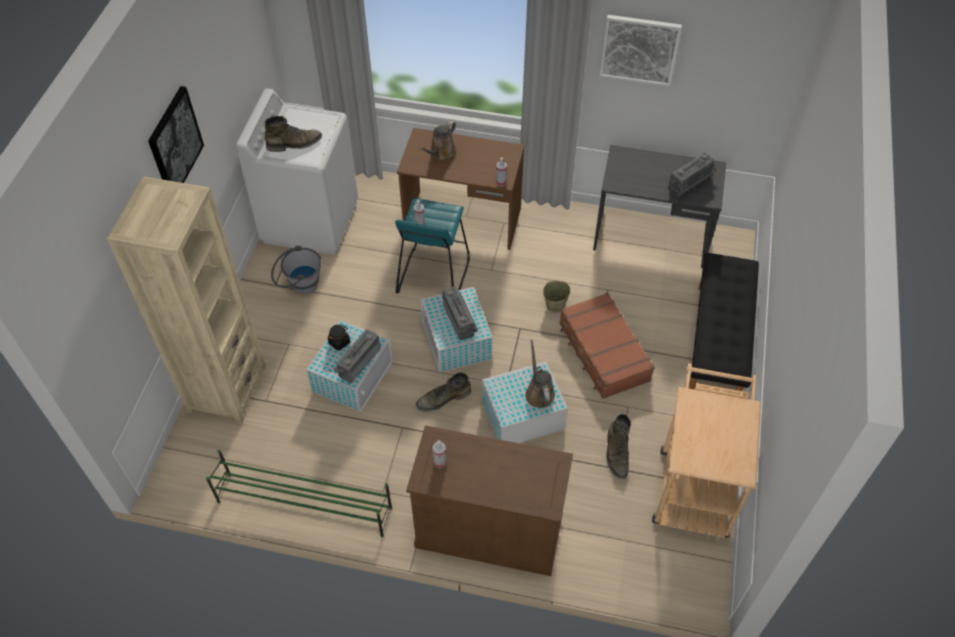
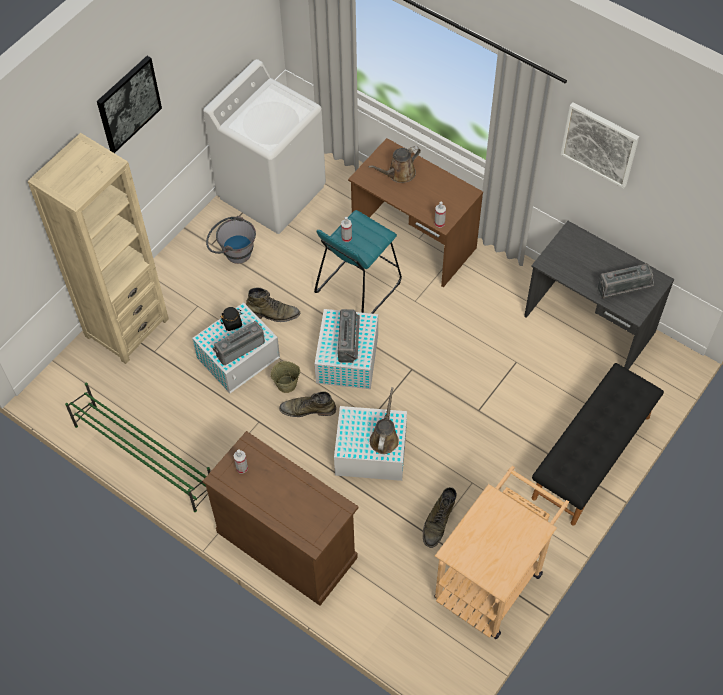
camera: 25 degrees right, 5 degrees up
(295, 143) = (260, 123): green boot -> green boot (273, 313)
(555, 304) = (458, 358): beige bucket -> beige bucket (287, 384)
(603, 352) = (477, 422): brown suitcase -> none

